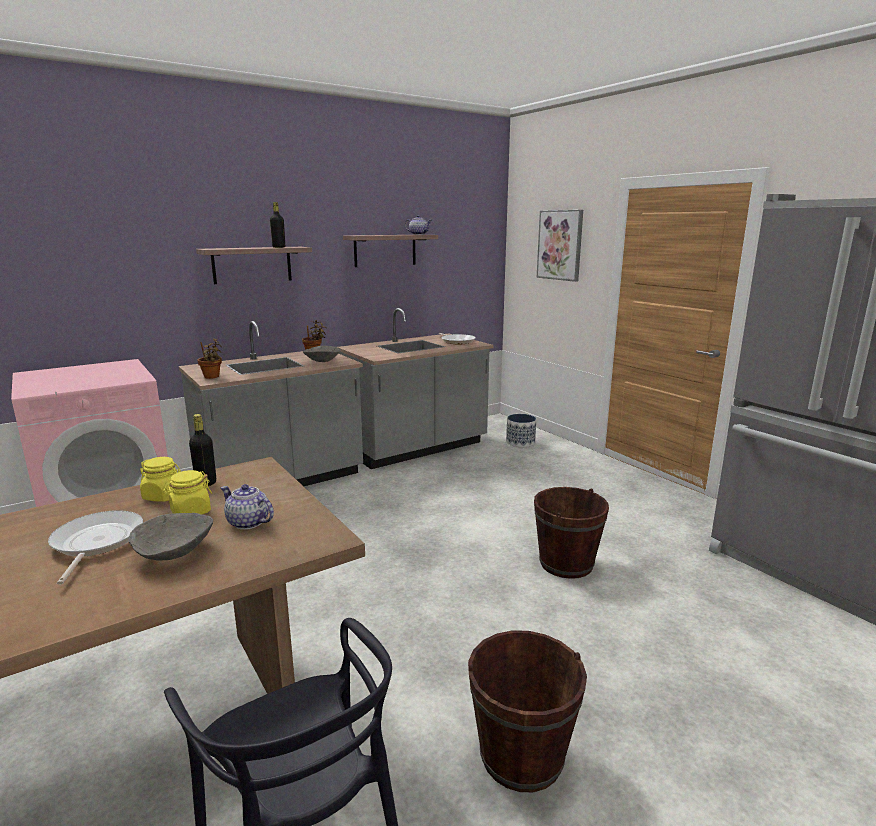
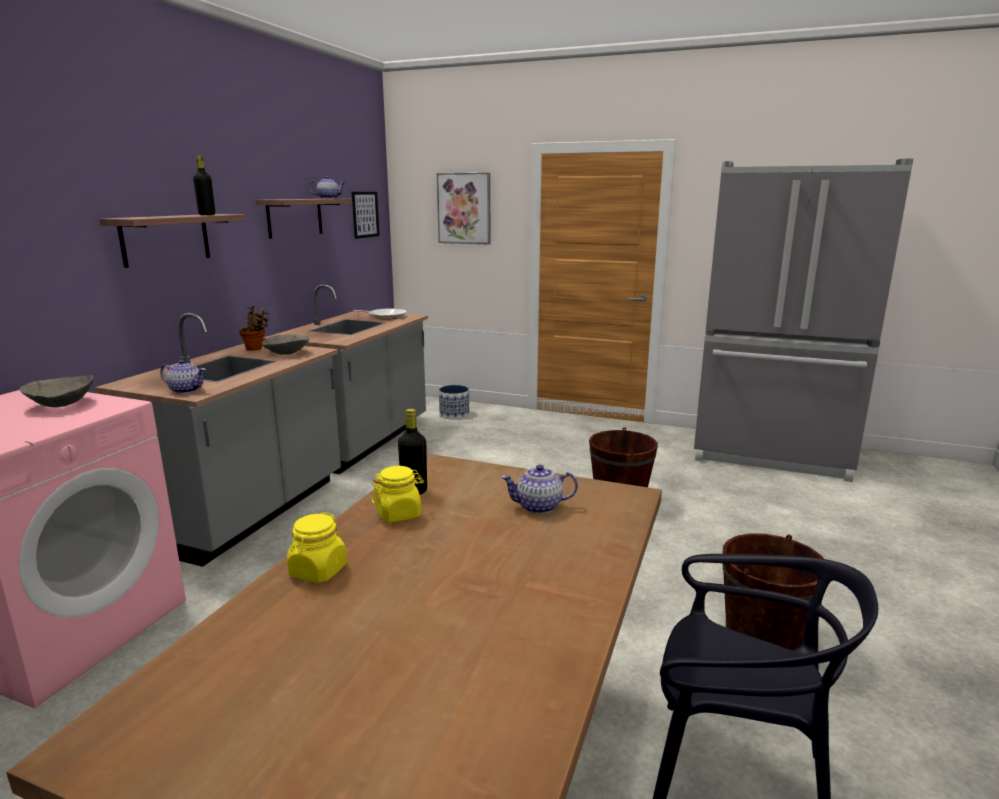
camera: 35 degrees left, 0 degrees up
(96, 543) = (435, 572): frying pan -> none
(175, 553) = (536, 550): grey bowl -> grey bowl (63, 405)
(190, 512) = (463, 517): yellow jar -> yellow jar (318, 571)
(212, 377) = (186, 390): potted plant -> teapot
(471, 249) = (365, 214): none -> picture

